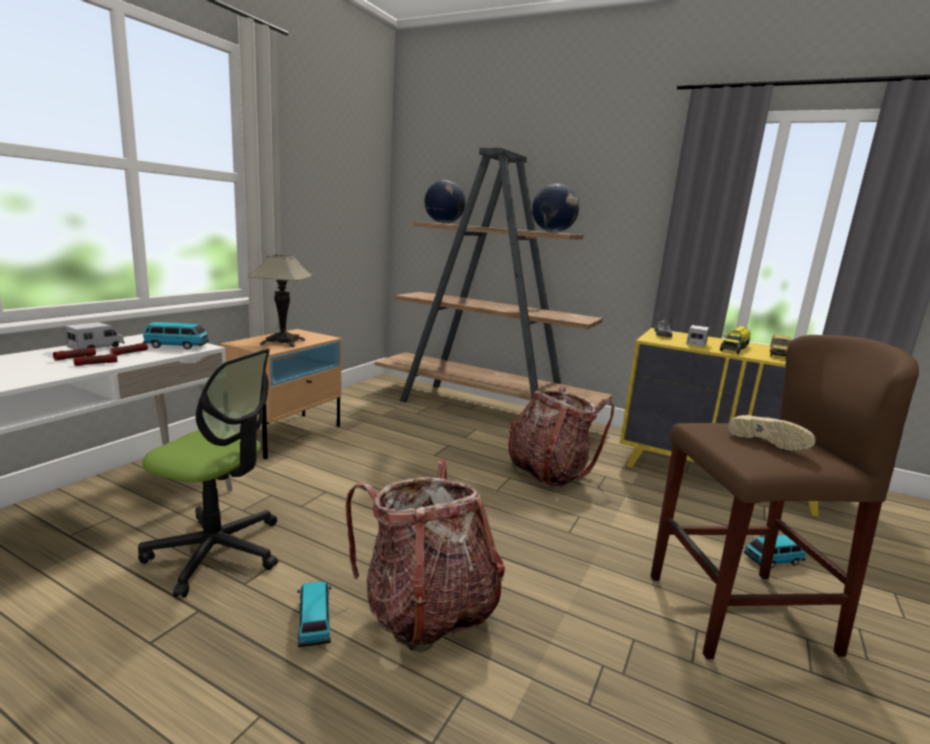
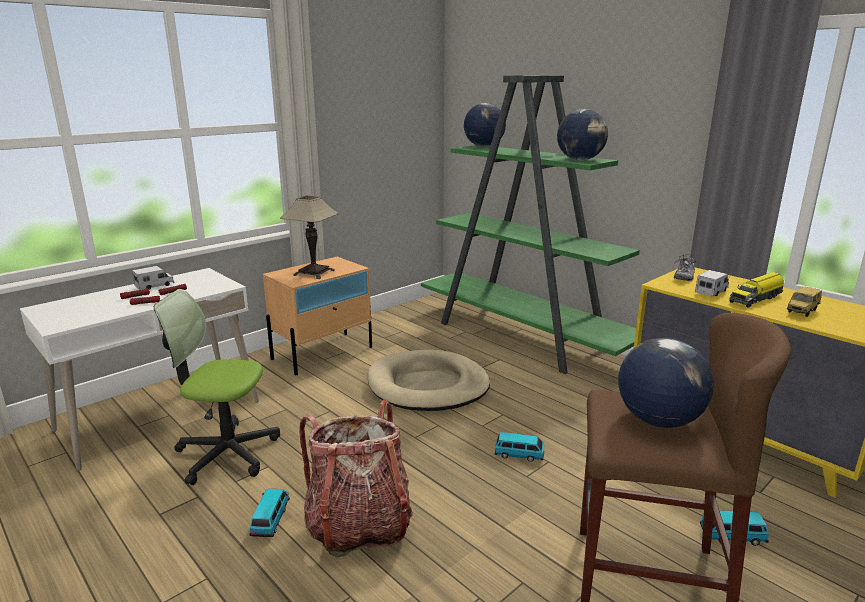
camera: 20 degrees right, 5 degrees up
(177, 346) = (211, 285): toy car -> toy car (519, 454)
(217, 552) = (227, 453): office chair -> office chair turned 150 degrees clockwise
(420, 458) = (428, 386): none -> beige dog bed
(485, 409) = (522, 337): brown bookcase -> green bookcase
(549, 471) = (547, 412): backpack -> none
(767, 441) = (658, 420): beige shoe -> globe

